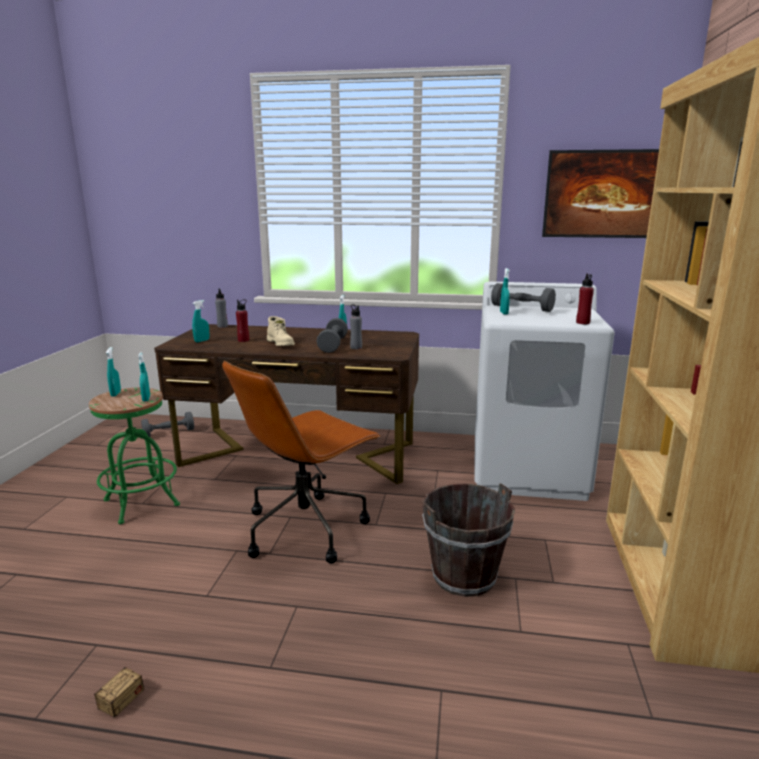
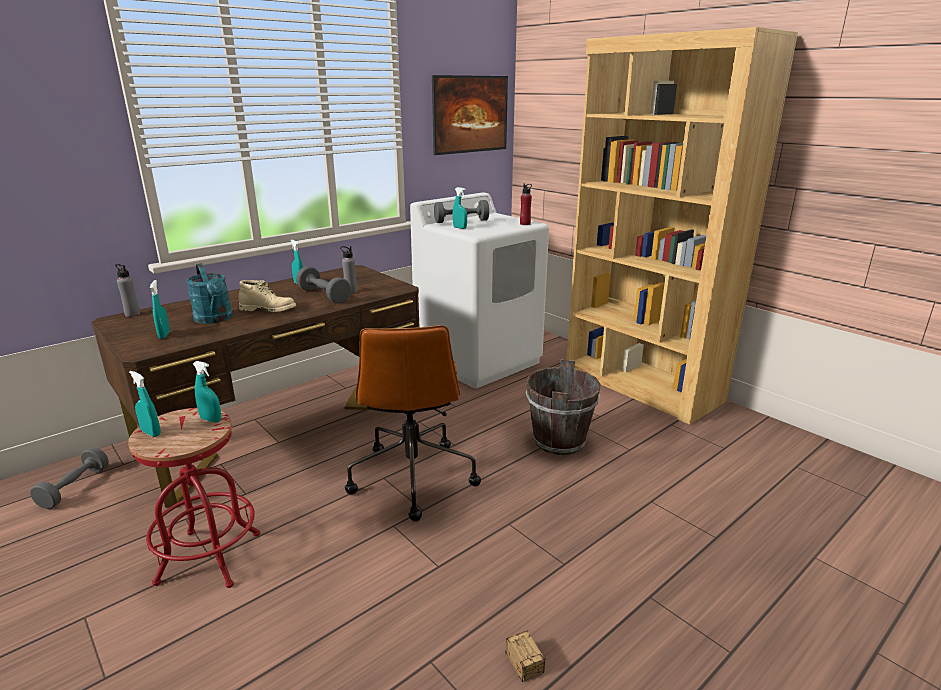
camera: 50 degrees left, 5 degrees up
(141, 502) = (209, 558): green stool -> red stool
(243, 340) = (215, 319): red bottle -> turquoise watering can

